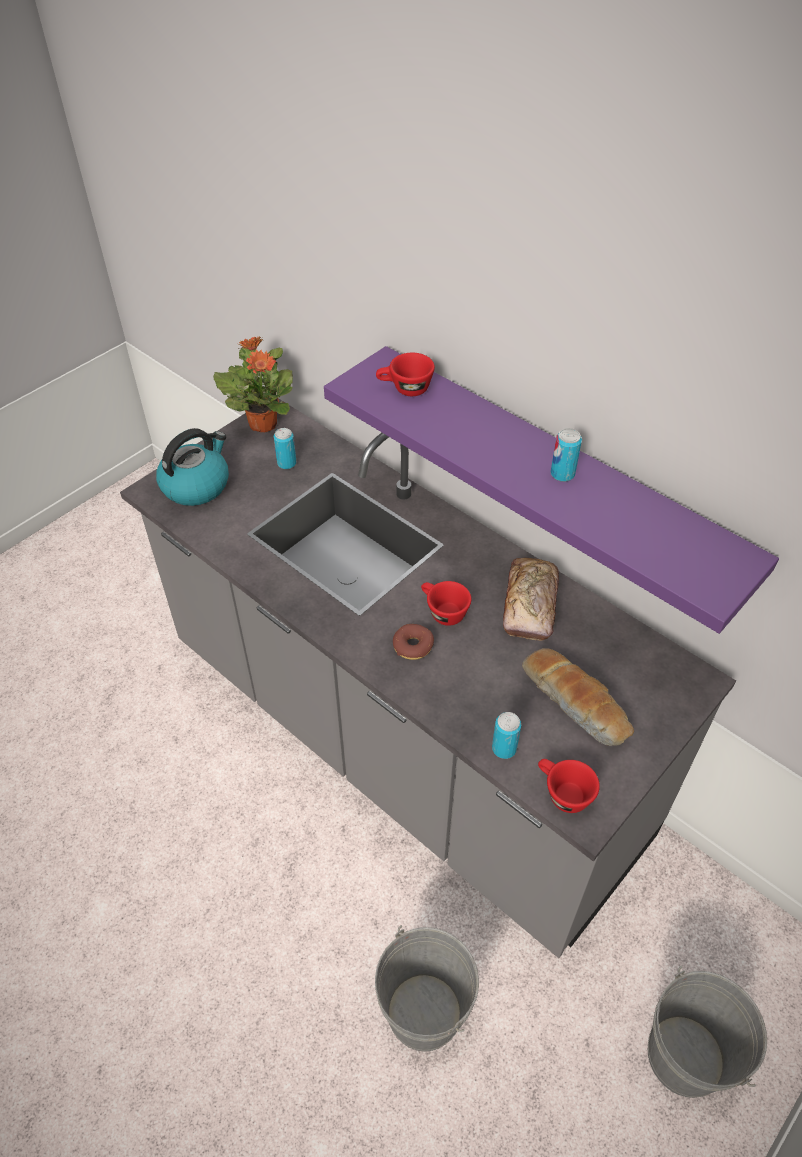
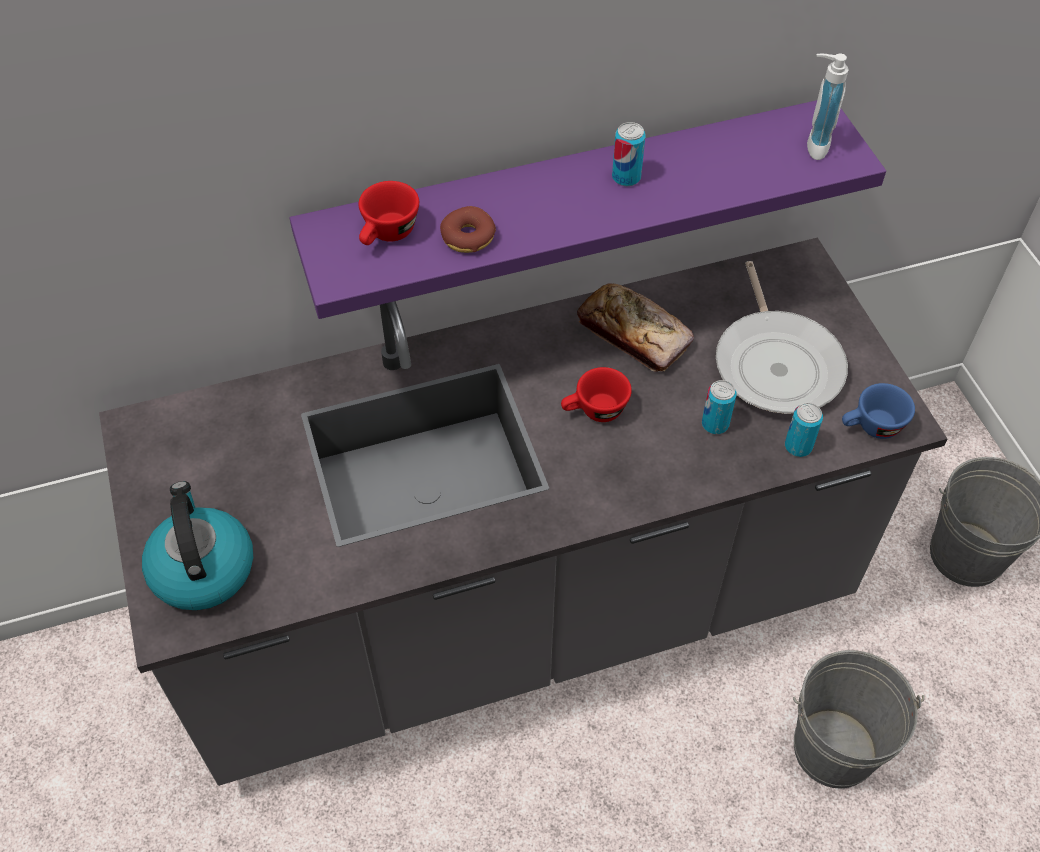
camera: 60 degrees left, 5 degrees up
(263, 423) = (145, 446): potted plant -> none
(286, 463) = (245, 452): can -> can (715, 424)
(413, 646) = (624, 460): donut -> donut (468, 237)
(562, 793) = (871, 427): red cup -> blue cup
(576, 703) = (777, 363): bread -> frying pan
(705, 564) = (812, 145): none -> soap dispenser

